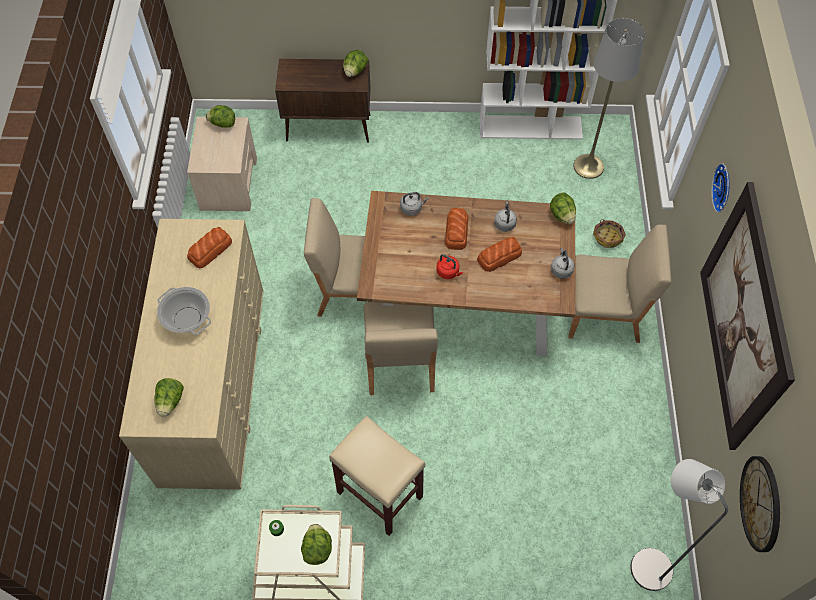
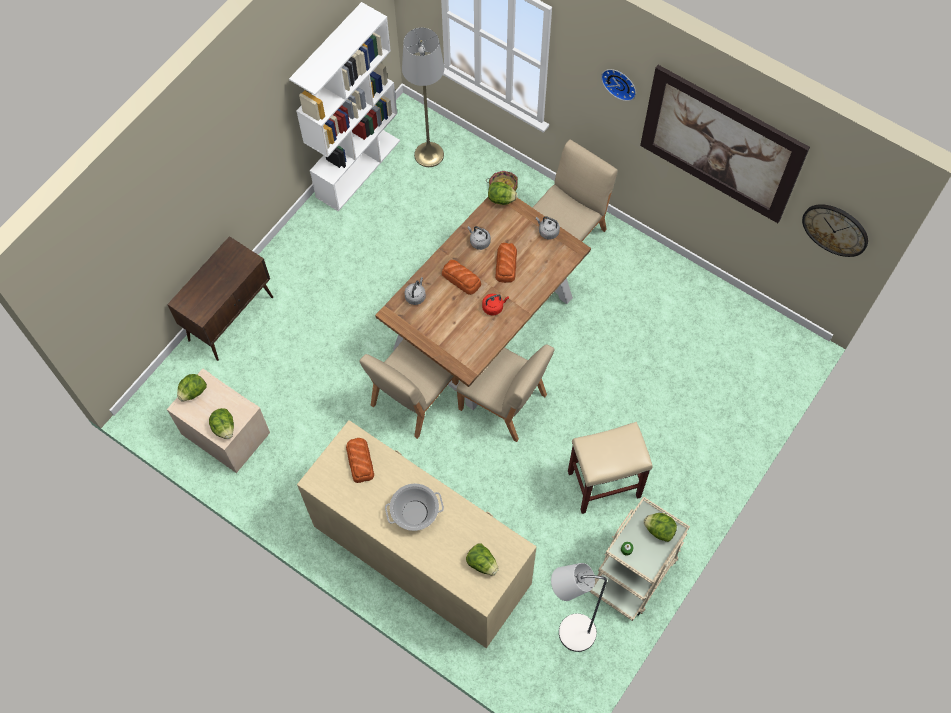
camera: 55 degrees left, 5 degrees up
(355, 71) = (233, 254): lettuce -> lettuce (224, 428)
(645, 562) = (768, 342): grey floor lamp -> grey floor lamp (569, 633)

